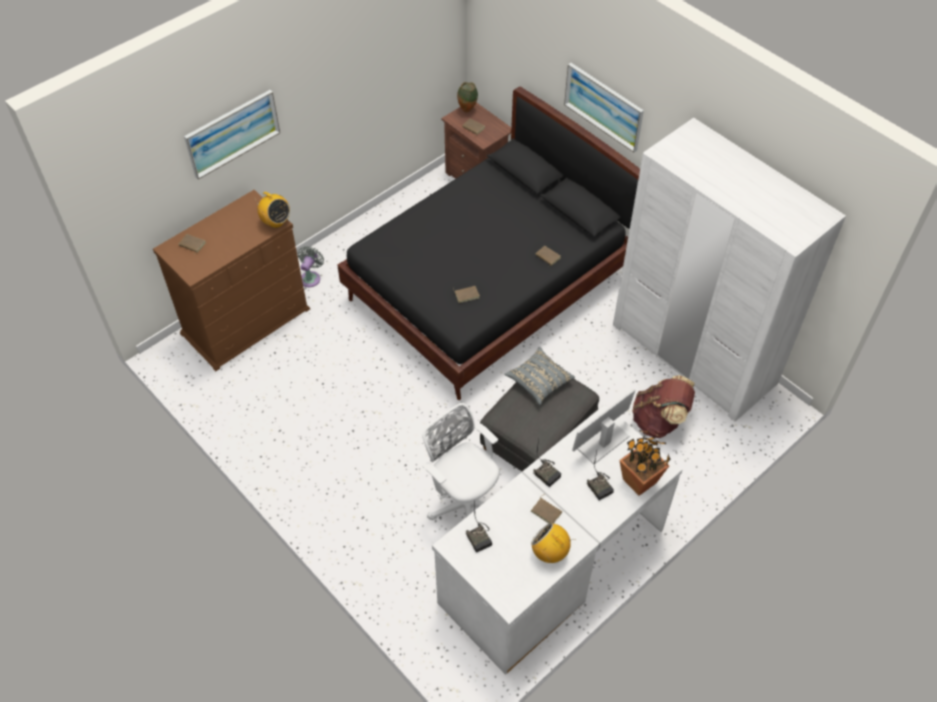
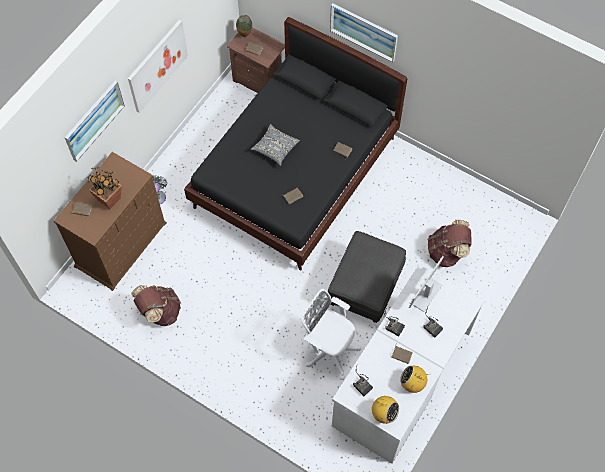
camera: 15 degrees left, 10 degrees up
(264, 408) = (160, 312): none -> brown backpack
(276, 222) = (139, 176): radio -> radio (384, 413)
(337, 100) = (157, 65): none -> picture
(539, 381) = (361, 249): grey pillow -> grey pillow (275, 148)
(640, 481) = (458, 316): potted plant -> potted plant (109, 199)
(693, 354) = (457, 193): white wardrobe -> none

